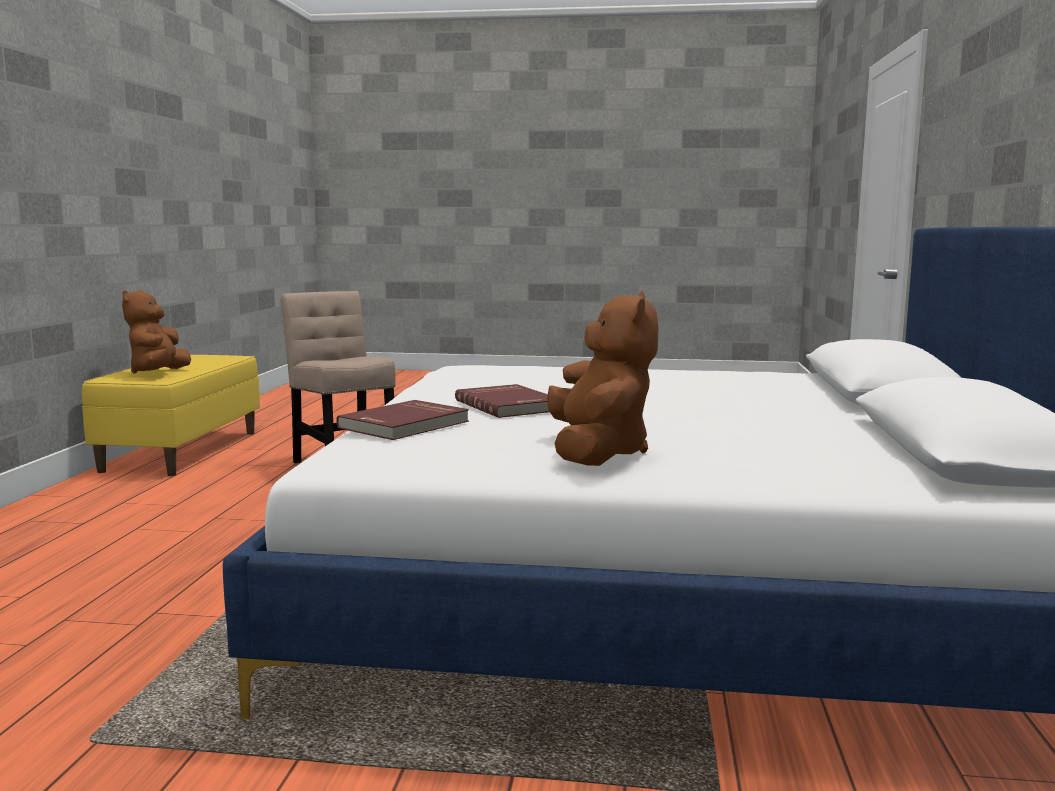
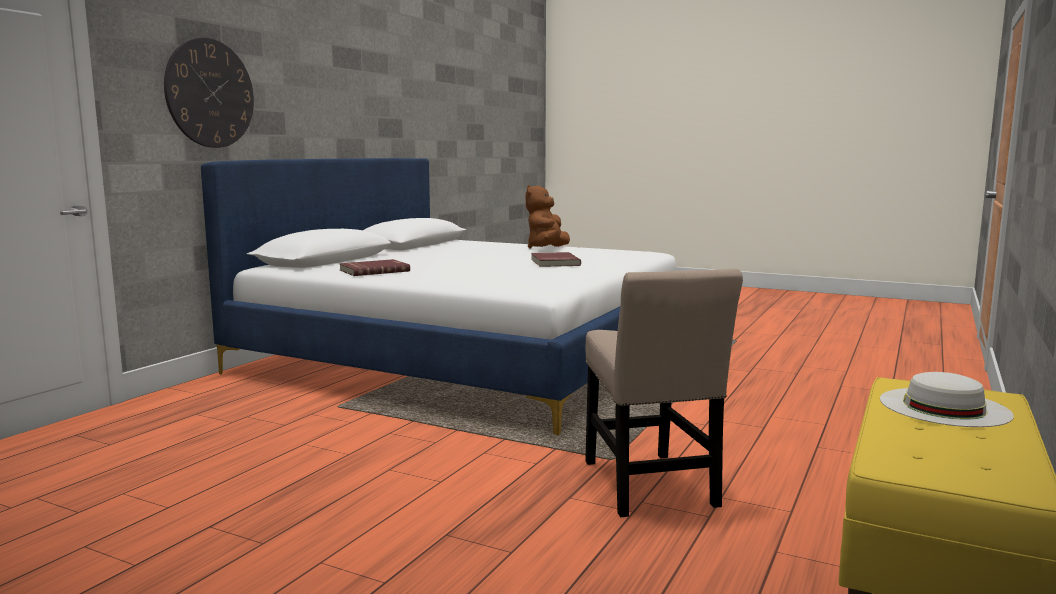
camera: 160 degrees left, 0 degrees up
(158, 373) = (944, 407): brown plush toy -> white hat
(405, 425) = (617, 257): red book -> red book (374, 270)
(964, 133) = (210, 93): none -> wall clock

